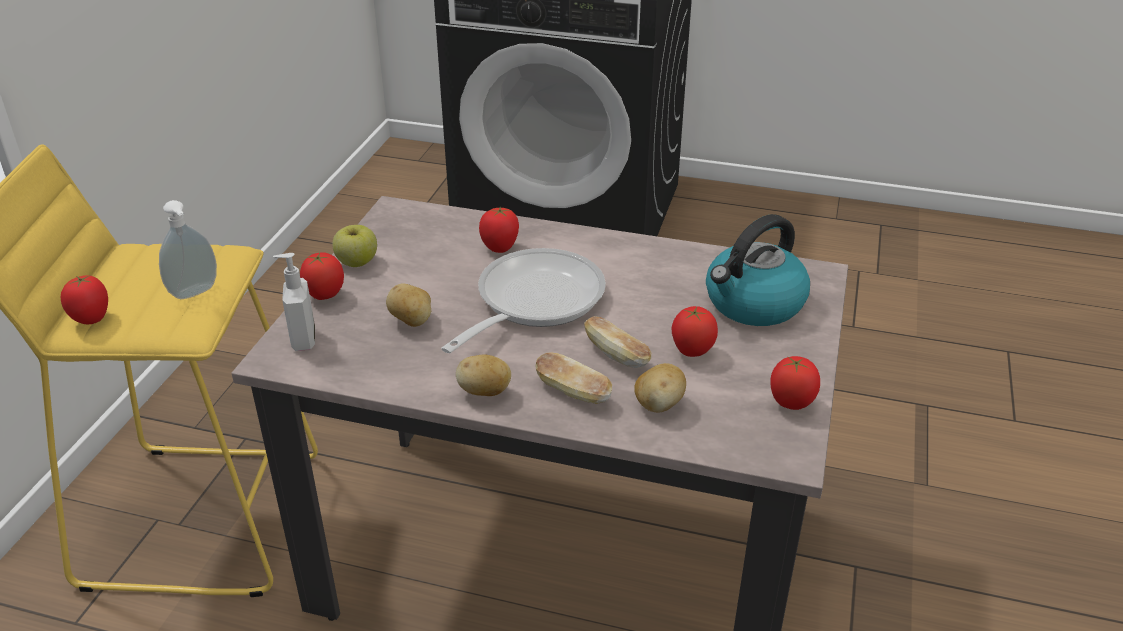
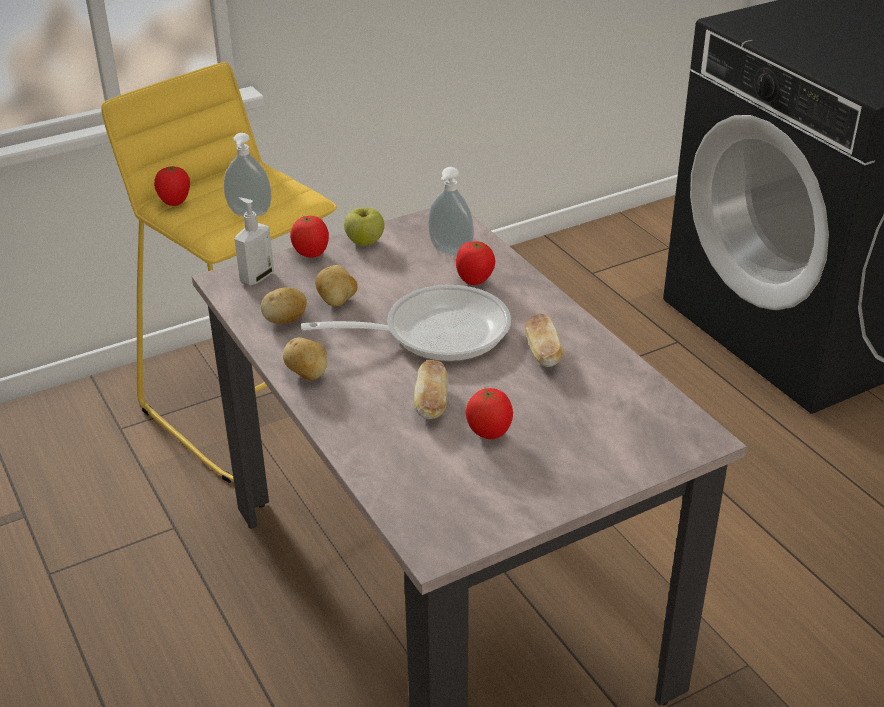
camera: 45 degrees right, 0 degrees up
(444, 237) = (449, 252): none -> soap dispenser
(573, 392) = (361, 409): bread -> bread (543, 353)
(659, 405) = (404, 454): potato -> potato (285, 321)
(753, 304) = (601, 428): kettle -> none
(790, 404) = (499, 515): tomato -> none

